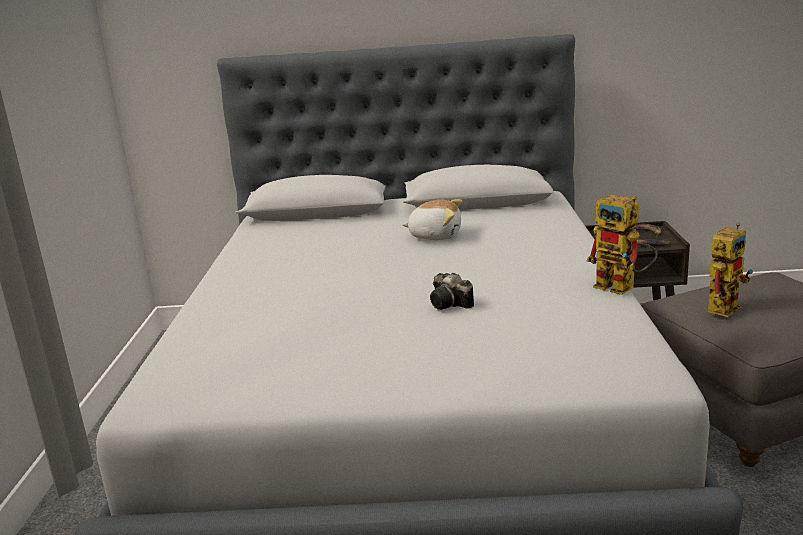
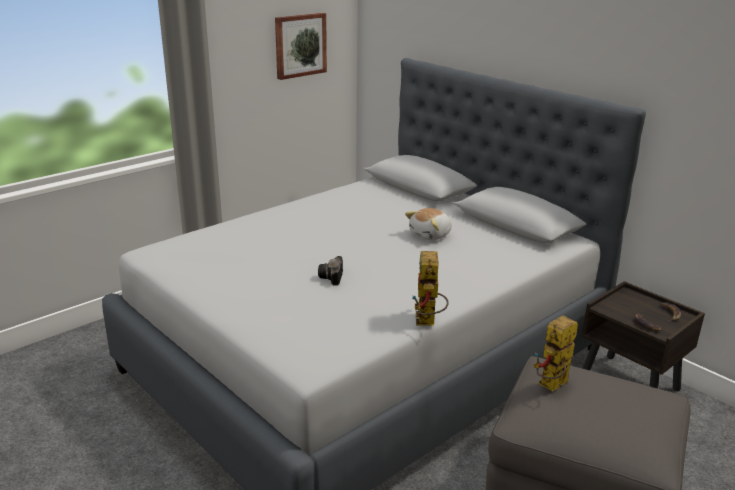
camera: 45 degrees right, 5 degrees up
(64, 66) = (300, 45): none -> picture
(435, 236) = (431, 235): plush toy -> plush toy turned 75 degrees clockwise
(724, 306) = (551, 386): toy robot -> toy robot turned 135 degrees clockwise

